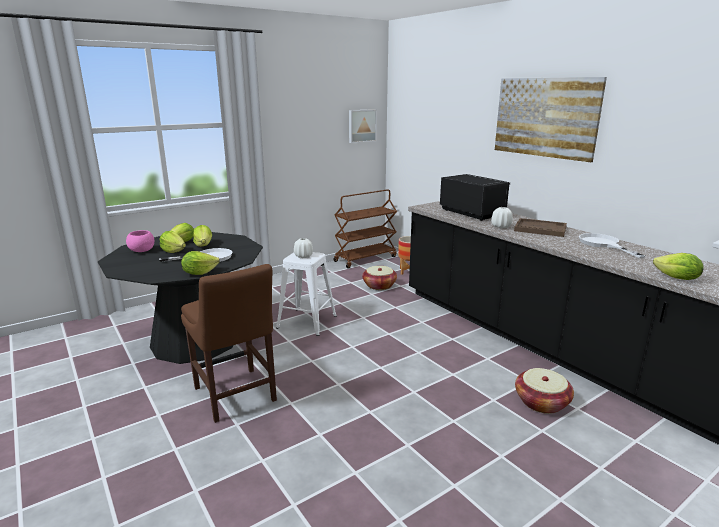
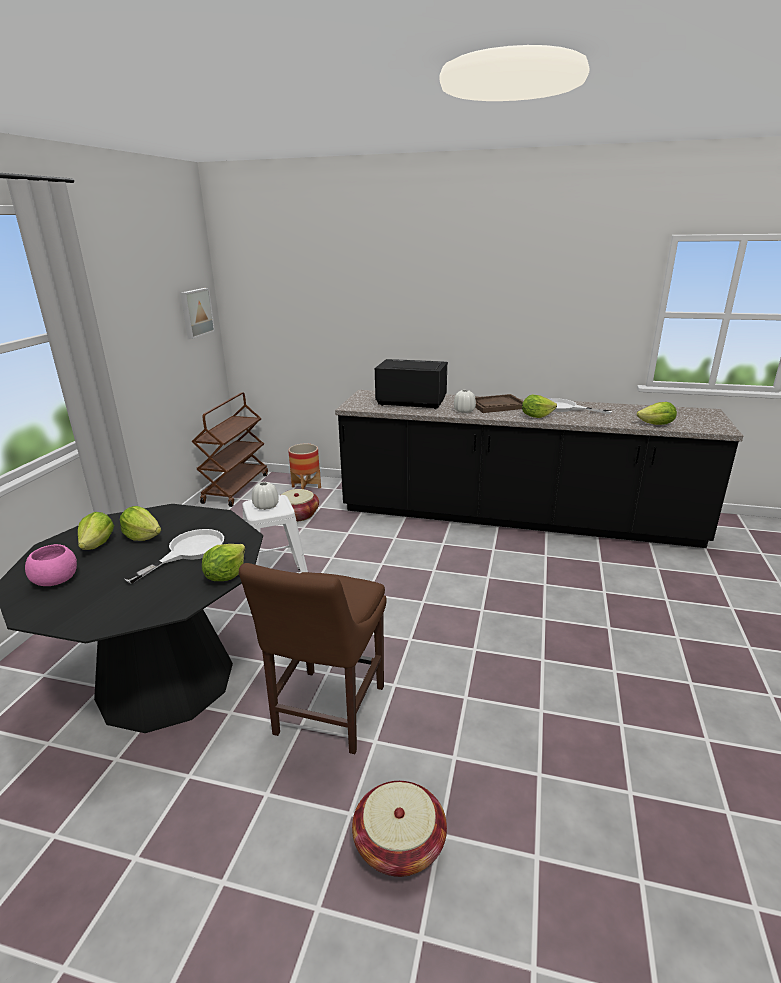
camera: 40 degrees left, 5 degrees up
(173, 251) = (114, 562): lettuce -> lettuce (536, 416)
(236, 396) = (327, 714): brown chair -> brown chair turned 90 degrees clockwise
(541, 402) = (575, 568): basket -> basket (399, 844)
(545, 117) = (460, 287): picture -> none

